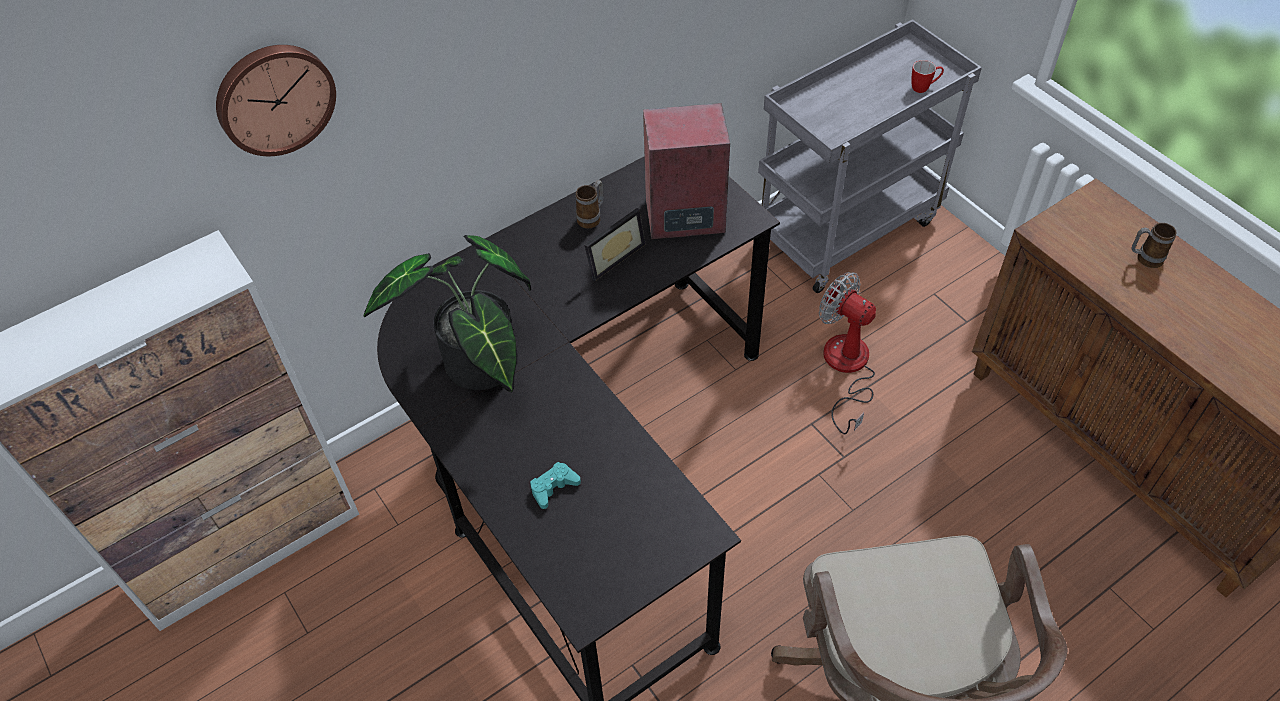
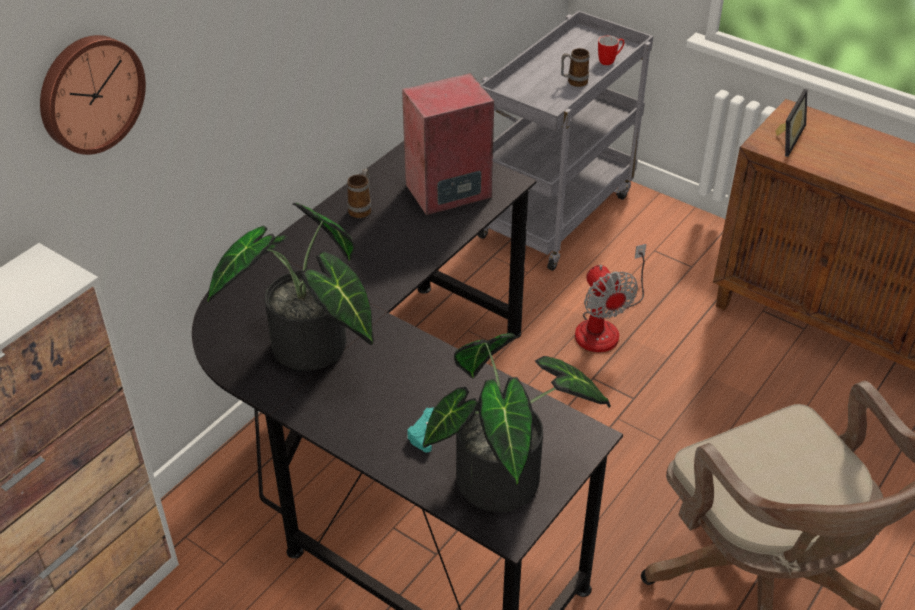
camera: 20 degrees left, 10 degrees down
(605, 563) = (508, 483): none -> potted plant
(611, 256) = (395, 235): picture frame -> picture frame (785, 137)
(846, 369) = (604, 326): fan -> fan turned 135 degrees counterclockwise
(1144, 259) = (852, 148): mug -> mug (573, 82)

